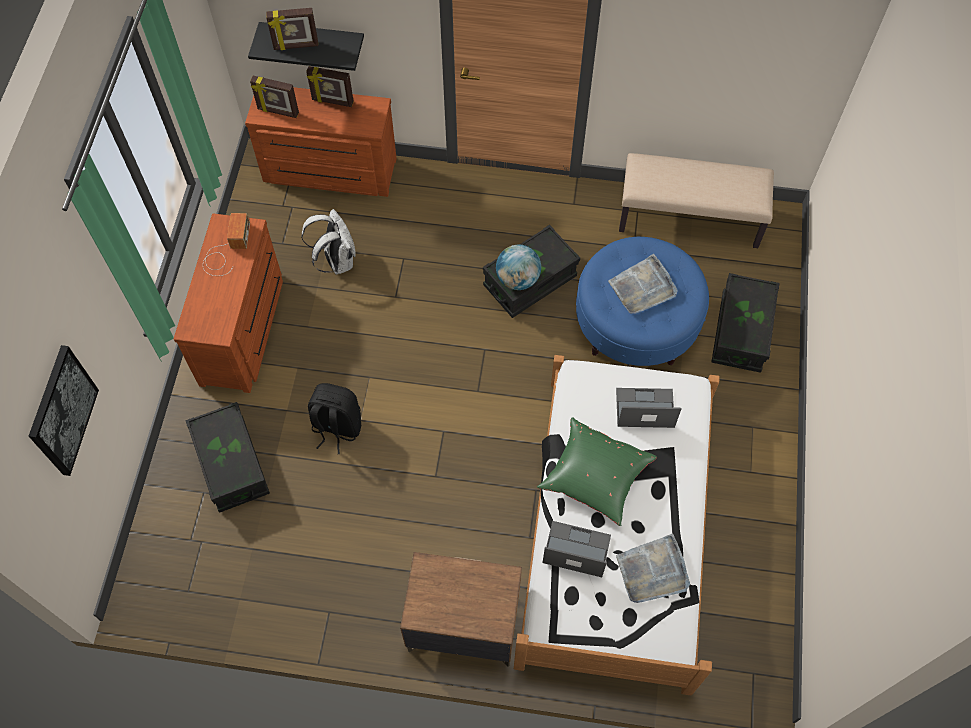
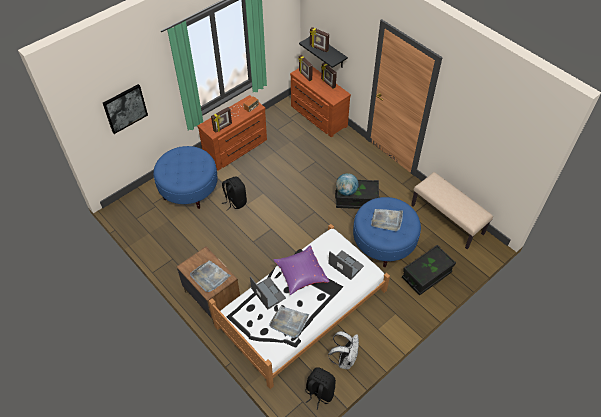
camera: 40 degrees right, 10 degrees down
(226, 310) = (223, 127): none -> picture frame
(232, 465) = (189, 189): black storage box -> blue ottoman
(336, 261) = (290, 147): white backpack -> white backpack (344, 359)
(475, 600) = (210, 277): none -> grey tray
(594, 478) = (300, 275): green pillow -> purple pillow
(763, 639) = (319, 393): none -> black backpack

